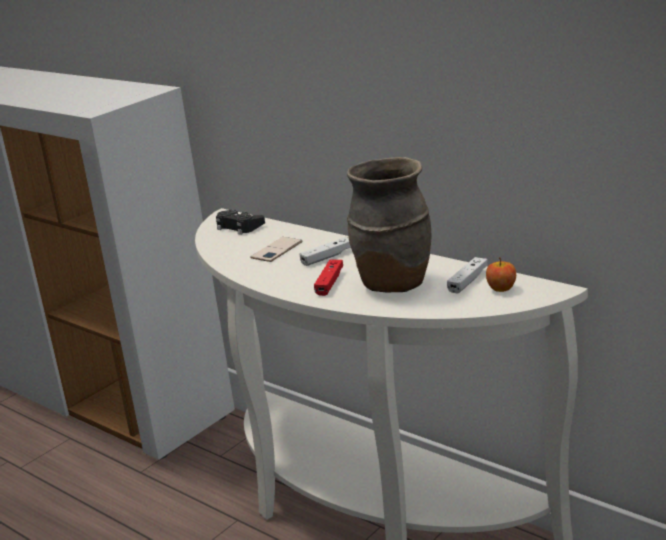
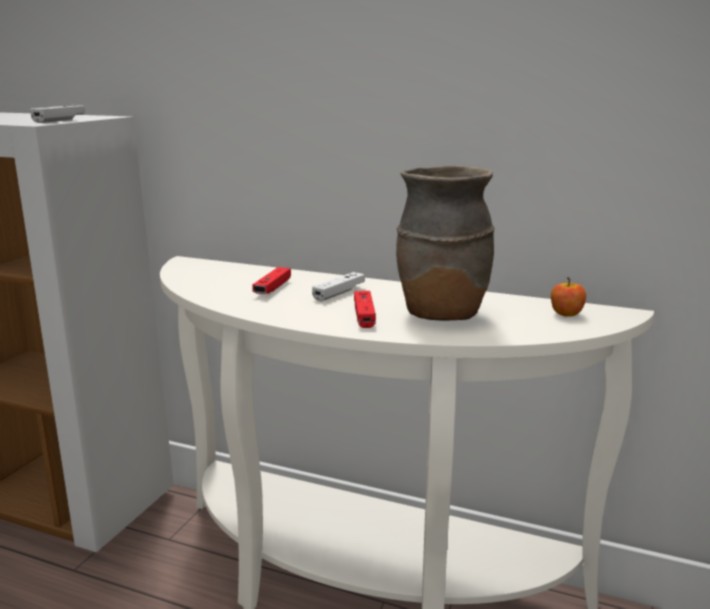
camera: 20 degrees left, 5 degrees down
(239, 227) = (210, 270): black game controller -> none
(277, 250) = (272, 288): phone -> red game controller
(468, 281) = (521, 309): white game controller -> white game controller (59, 120)

